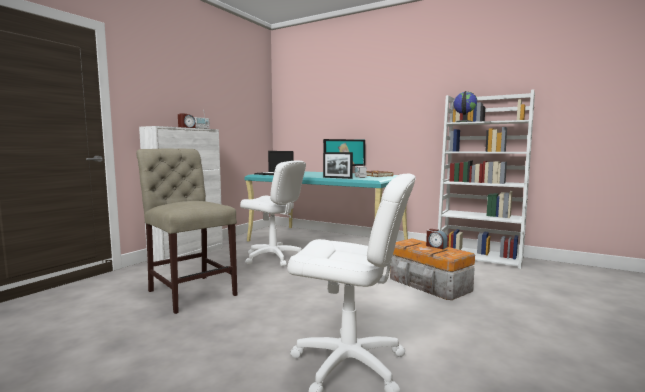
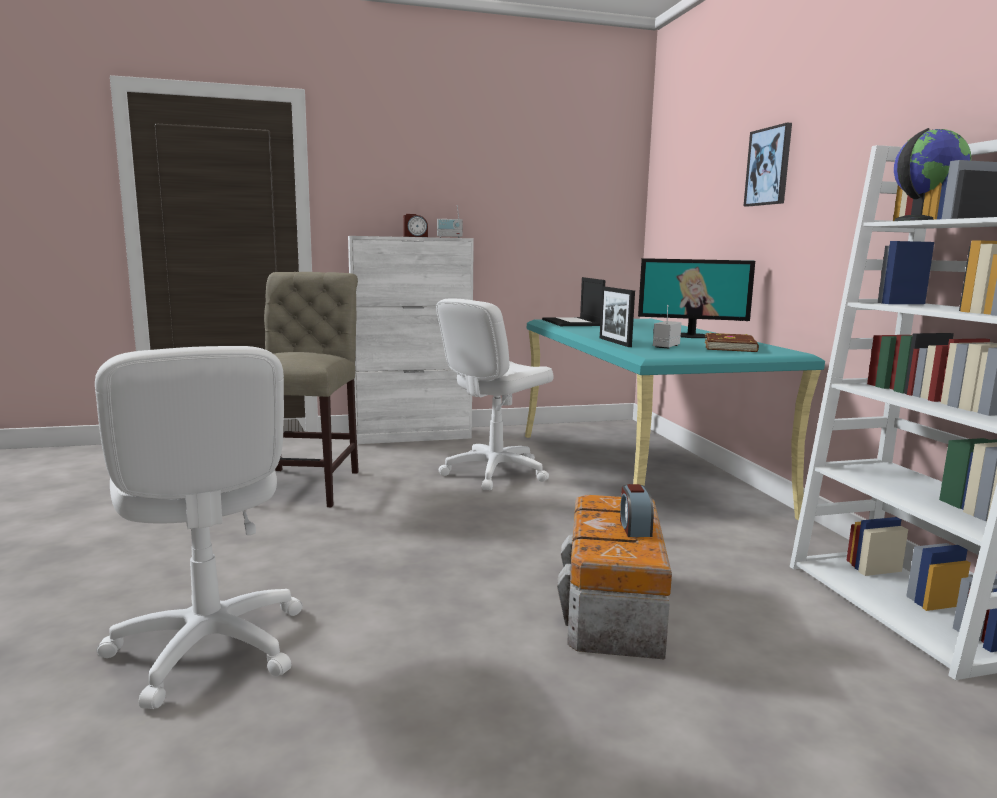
camera: 45 degrees right, 5 degrees up
(273, 258) = (494, 472): white office chair -> white office chair turned 60 degrees clockwise
(364, 100) = (769, 166): none -> picture

